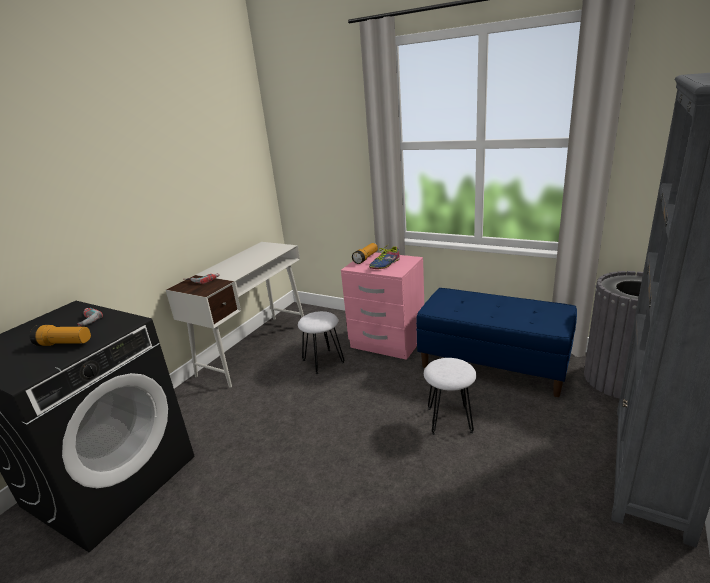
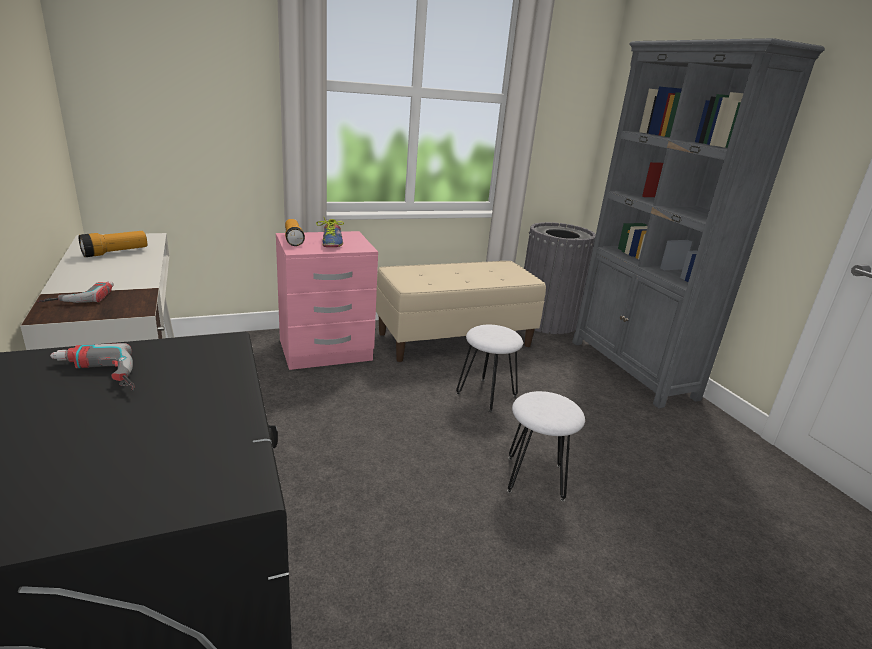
camera: 55 degrees left, 0 degrees up
(64, 344) = (161, 412): flashlight -> flashlight (115, 253)
(323, 361) = (276, 395): white stool -> white stool (536, 478)
(493, 365) = (455, 339): blue bench -> beige bench

